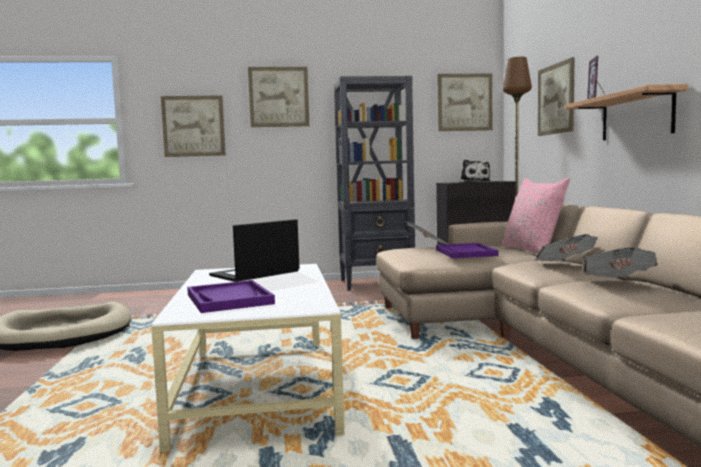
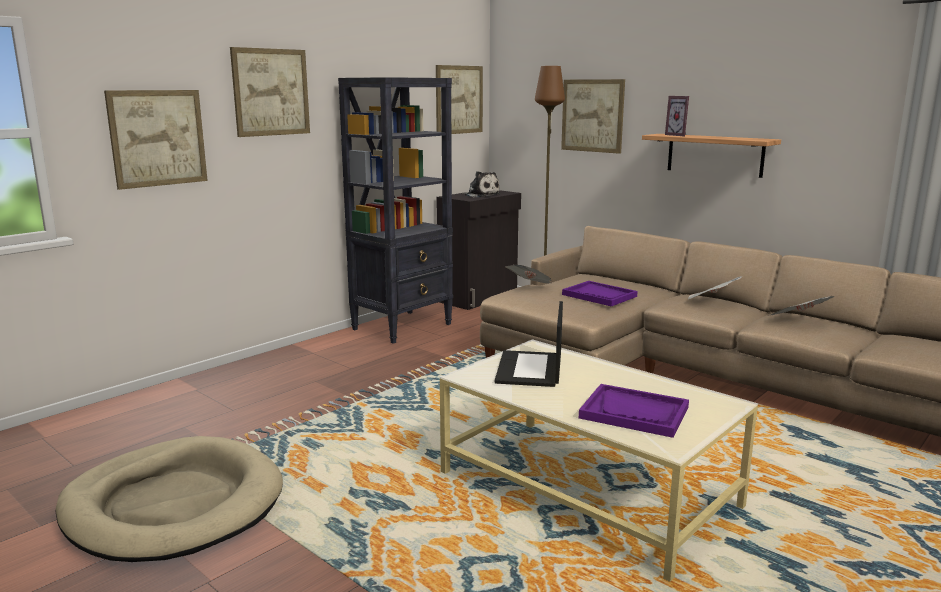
camera: 40 degrees left, 10 degrees up
(533, 250) = (630, 281): pink pillow -> none

